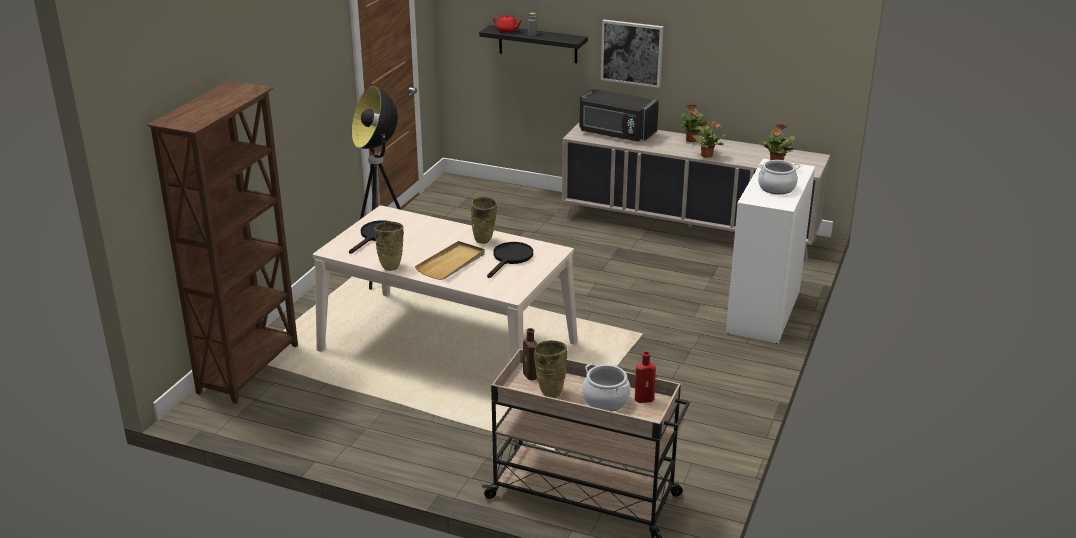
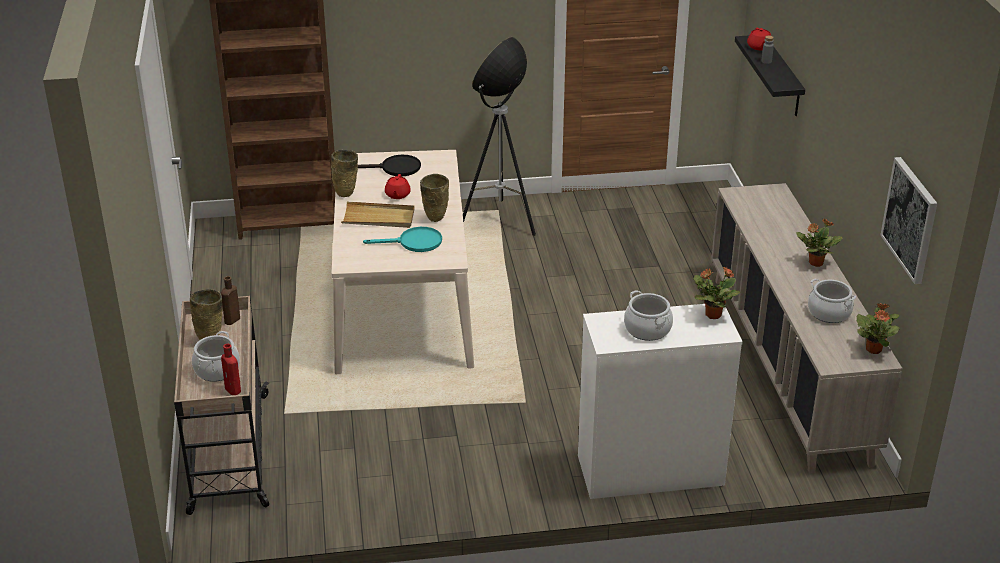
camera: 60 degrees right, 5 degrees up
(423, 246) = (397, 195): none -> red teapot
(510, 258) = (414, 243): black frying pan -> turquoise frying pan
(616, 134) = (770, 213): black microwave -> none
(632, 53) = (823, 129): picture -> picture (910, 219)
(706, 155) = (785, 283): potted plant -> potted plant (874, 349)
(753, 154) = (829, 313): none -> cooking pot

